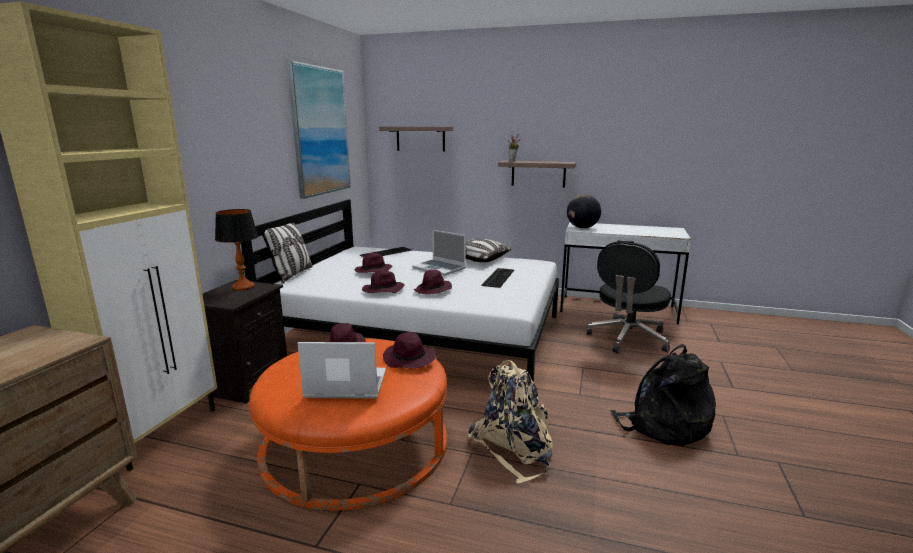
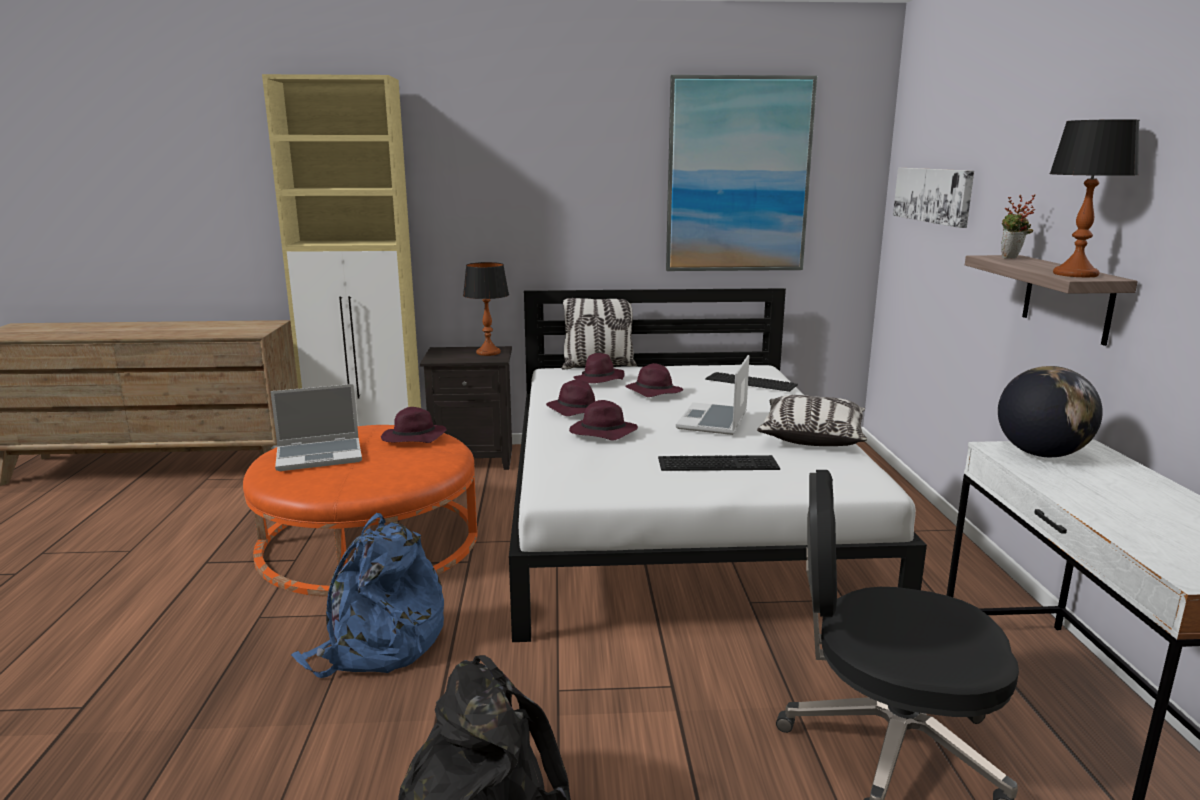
camera: 70 degrees right, 0 degrees up
(345, 385) = (320, 456): laptop -> laptop turned 90 degrees clockwise
(409, 359) = (394, 471): purple hat -> purple hat (599, 380)
(420, 138) = (933, 195): shelf -> picture
(515, 447) = (378, 644): beige backpack -> blue backpack
(560, 162) = (1075, 274): none -> table lamp

